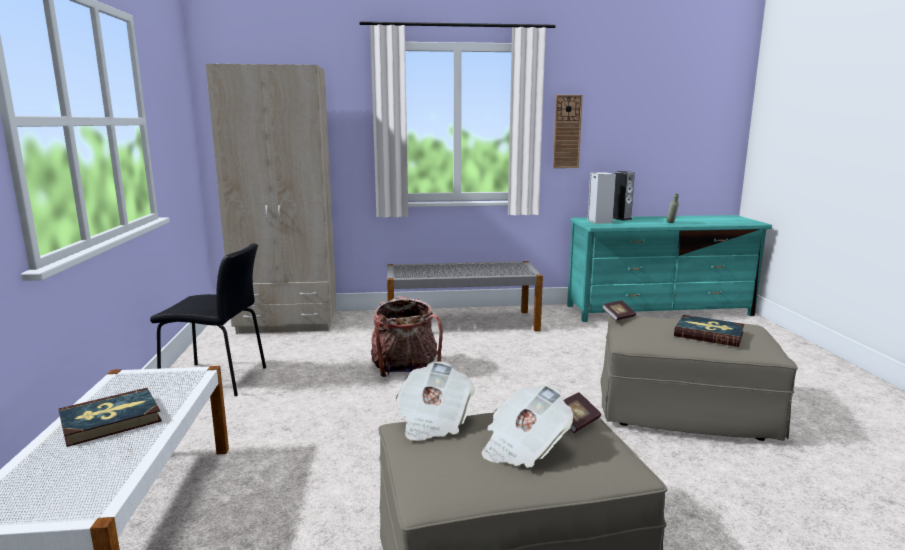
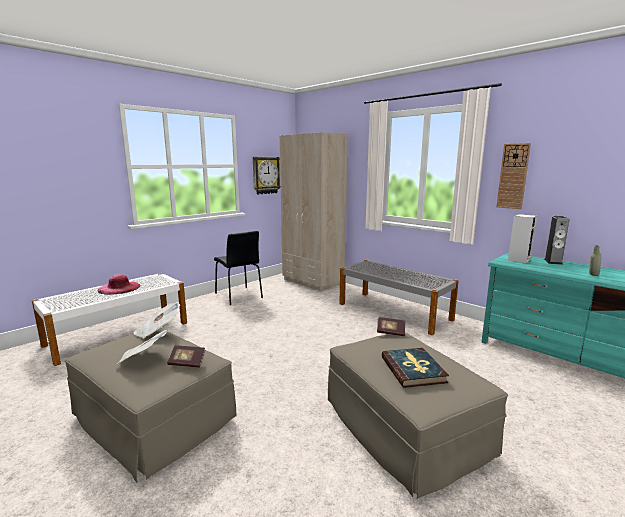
camera: 50 degrees right, 0 degrees up
(110, 420) = (119, 288): book -> pink hat
(173, 141) = (265, 175): none -> wall clock
(405, 369) = (308, 322): backpack -> none

